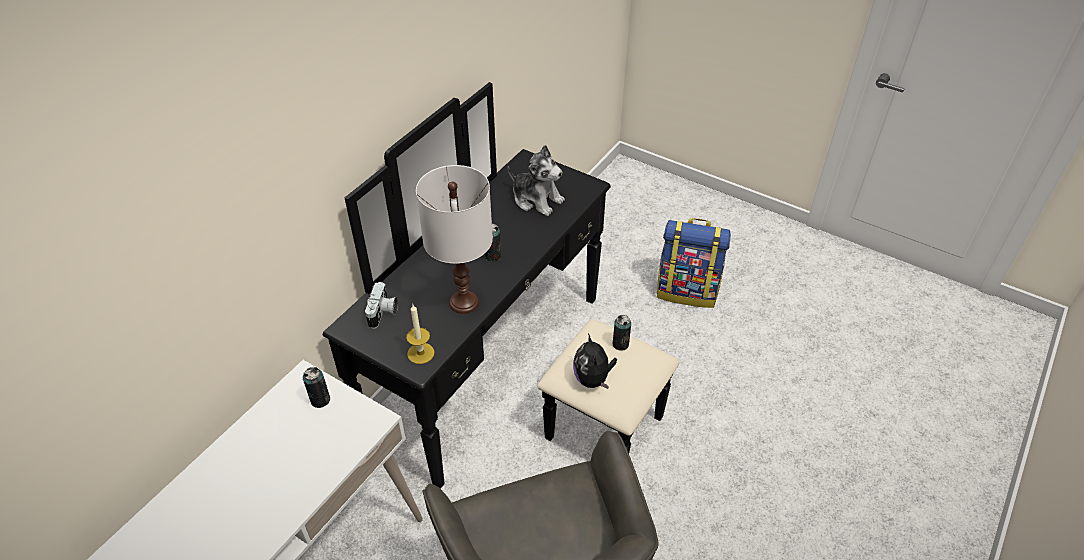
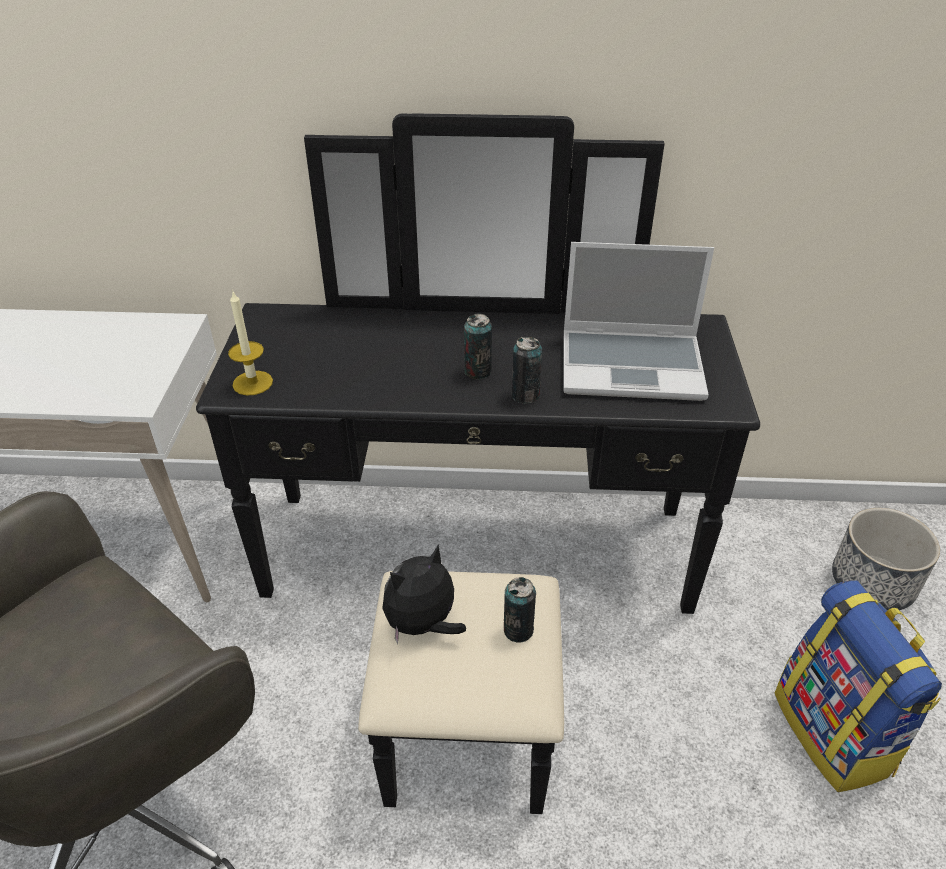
camera: 60 degrees right, 5 degrees down
(320, 400) = (150, 349): can -> can (525, 395)
(383, 313) = (303, 329): camera -> none
(463, 303) = (368, 382): white table lamp -> none
(537, 199) = (633, 366): plush toy -> laptop
(624, 227) = (873, 583): none -> planter

